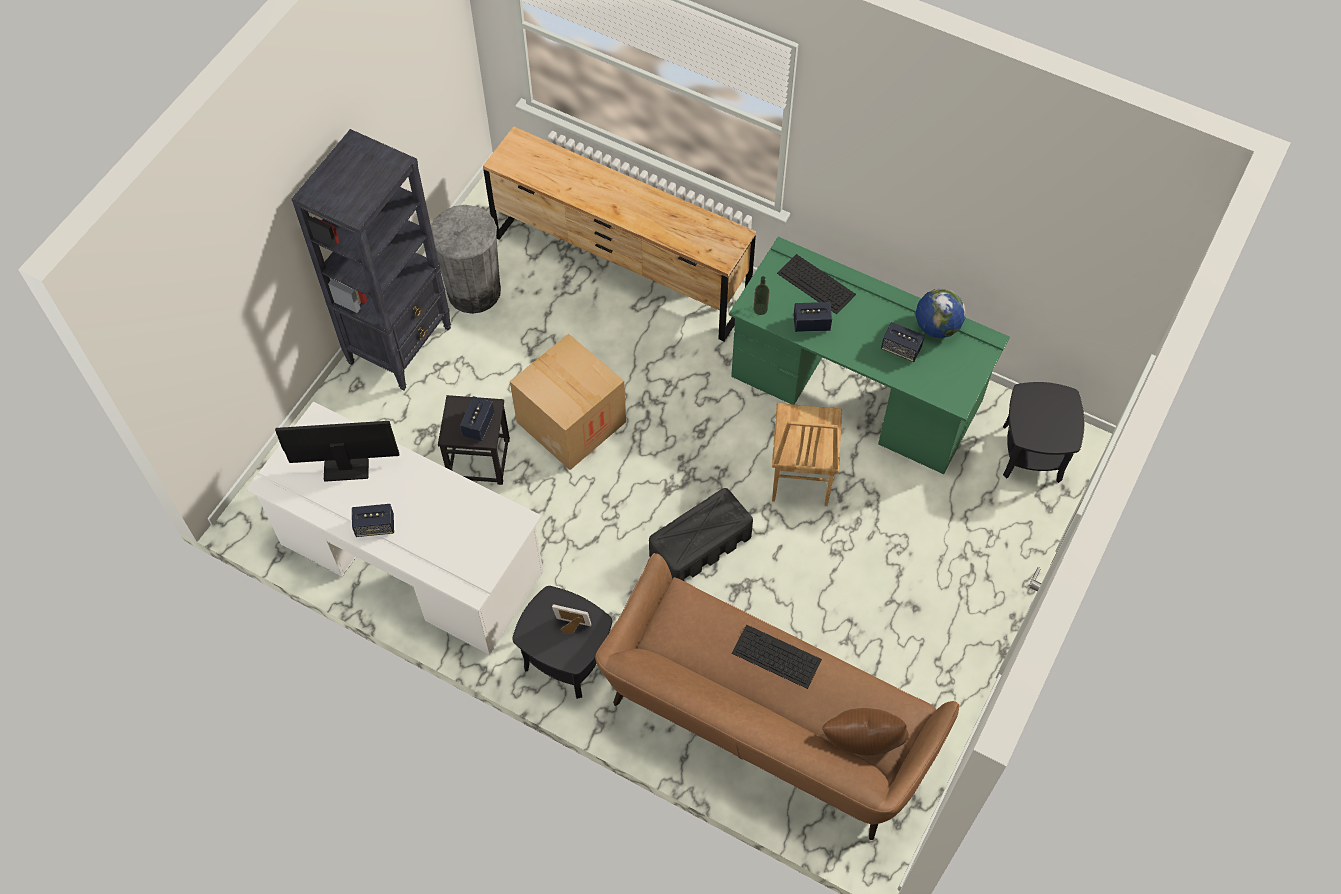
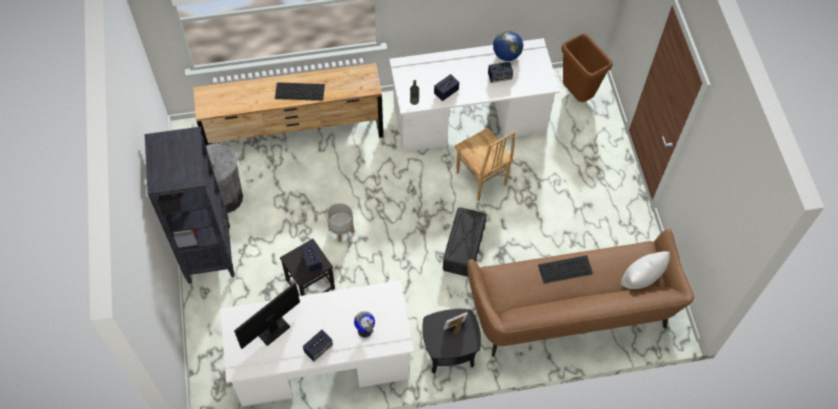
camera: 40 degrees left, 0 degrees up
(445, 544) = (365, 330): none -> globe
(571, 422) = (341, 231): cardboard box -> grey planter
(817, 284) = (430, 70): keyboard -> keyboard (300, 91)
(856, 389) = (469, 118): green desk -> white desk
(862, 746) = (640, 282): brown pillow -> white pillow
(1031, 453) = (576, 94): black side table -> brown trash can

